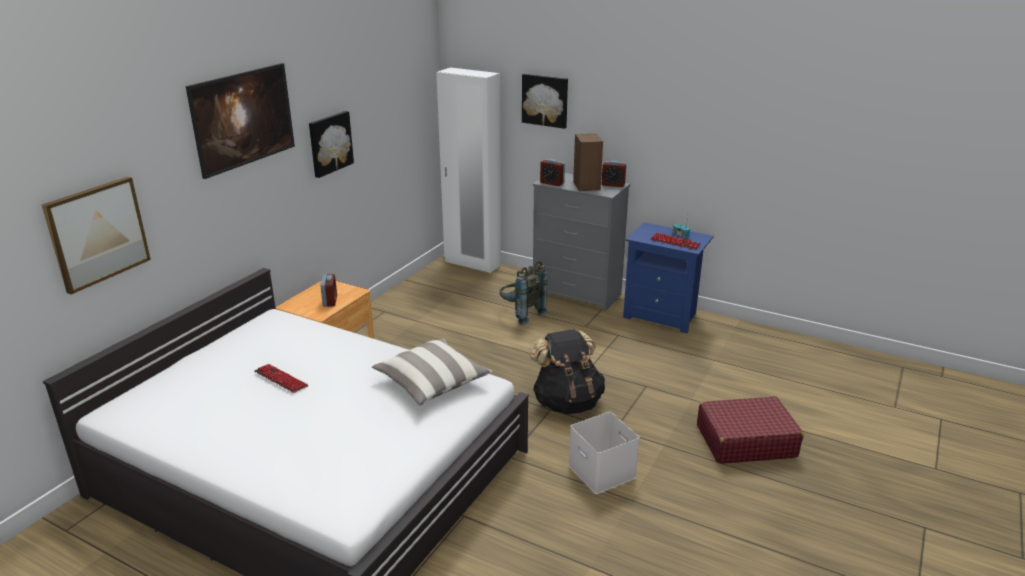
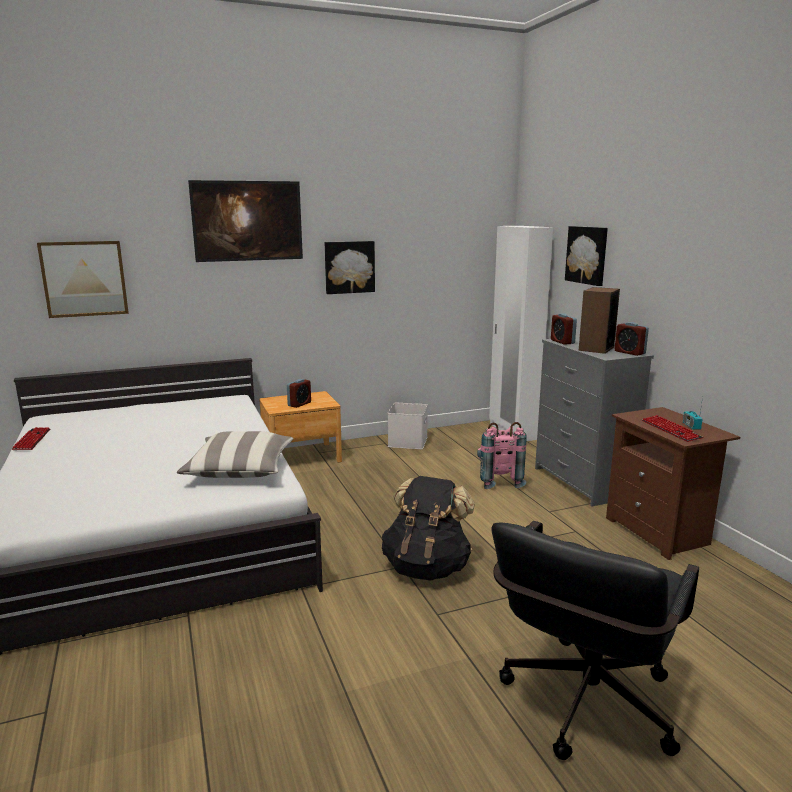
camera: 40 degrees right, 10 degrees down
(281, 379) = (158, 432): keyboard -> keyboard (32, 440)
(521, 314) = (497, 480): grey backpack -> pink backpack
(603, 472) = (361, 647): white storage box -> white storage box (408, 442)
(662, 315) = (659, 532): blue nightstand -> brown nightstand
(745, 441) = (583, 709): red suitcase -> black office chair

